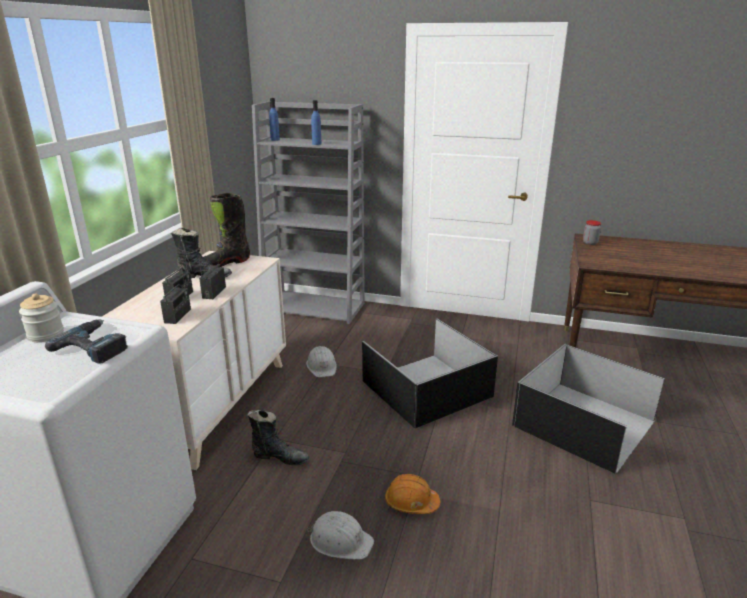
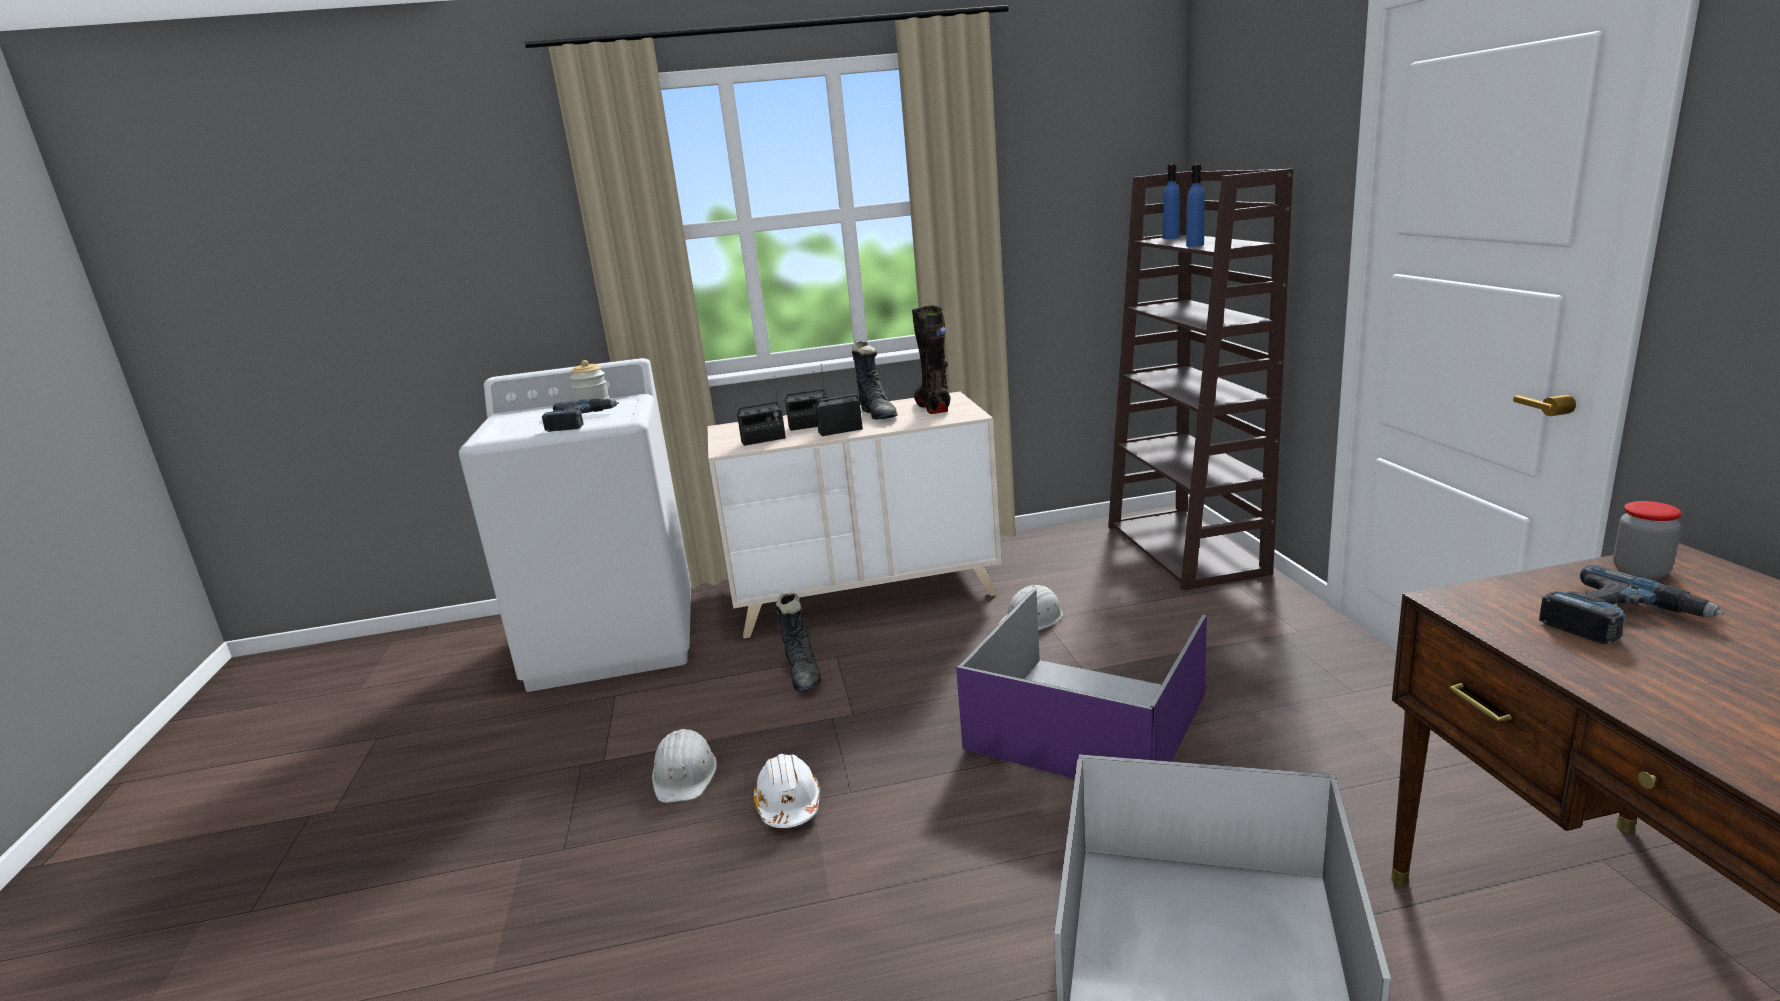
camera: 65 degrees right, 5 degrees down
(225, 263) = (933, 407): black boot -> black boot turned 45 degrees clockwise
(315, 307) = (1187, 549): grey bookcase -> brown bookcase
(411, 502) = (788, 805): orange hard hat -> white hard hat
(427, 388) = (1090, 722): black storage box -> purple storage box
(618, 256) = (1620, 620): none -> power drill

